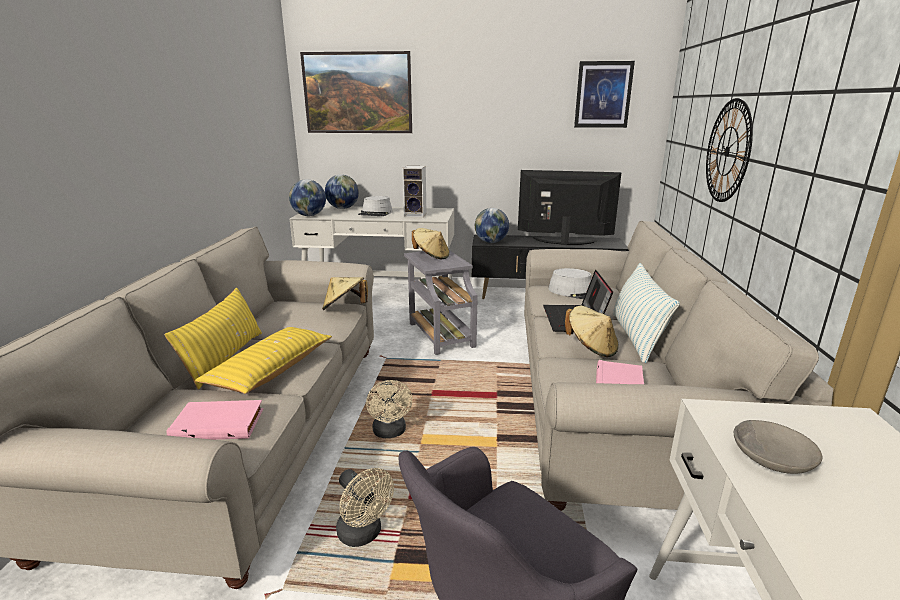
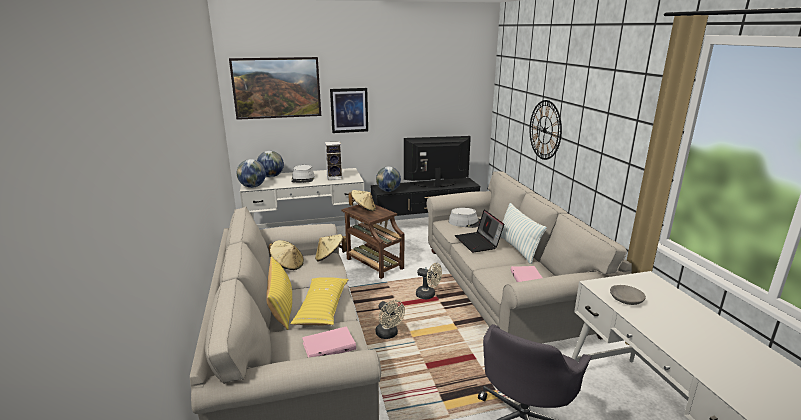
camera: 20 degrees left, 0 degrees up
(363, 534) = (416, 393): beige fan -> beige fan (428, 295)
(440, 334) = (373, 263): grey side table -> brown side table
(591, 348) = (499, 259): beige hat -> beige hat (287, 265)
(603, 95) = (452, 84): picture -> picture (349, 110)

